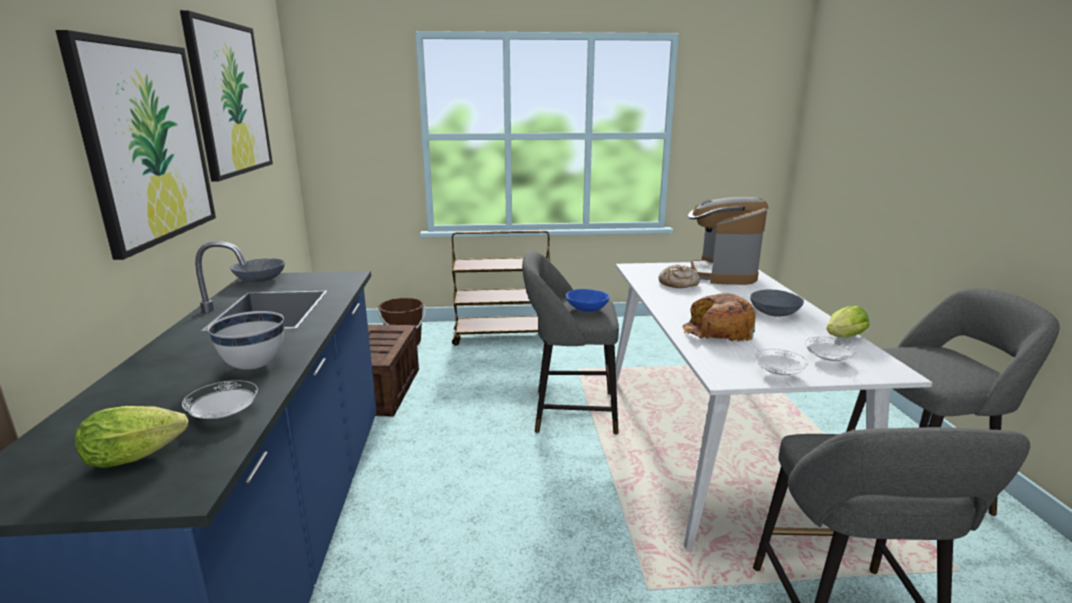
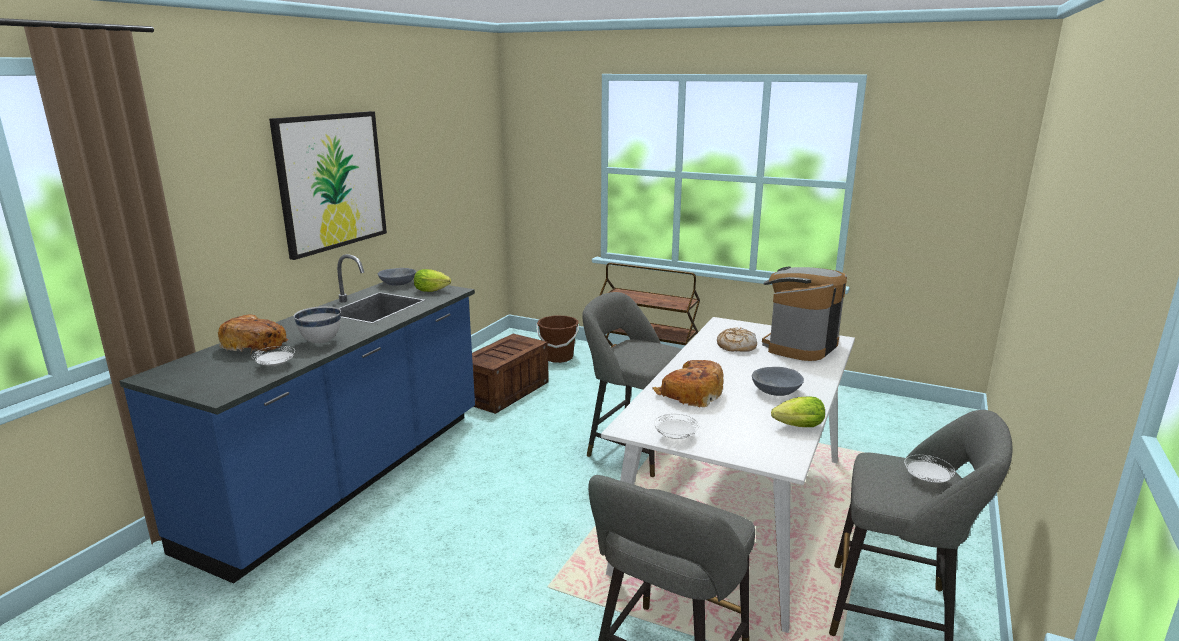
camera: 30 degrees right, 0 degrees up
(140, 394) = (255, 344): none -> bread
(141, 456) = (222, 375): lettuce -> lettuce (433, 291)
(229, 99) = (422, 140): picture -> none
(586, 309) = (644, 353): blue bowl -> none
(828, 360) = (742, 439): white plate -> white plate (927, 479)

